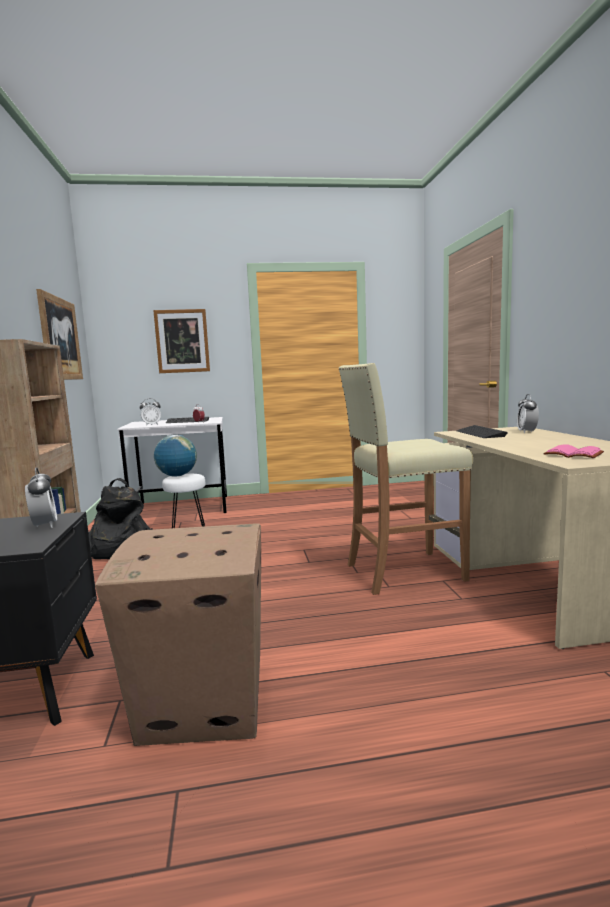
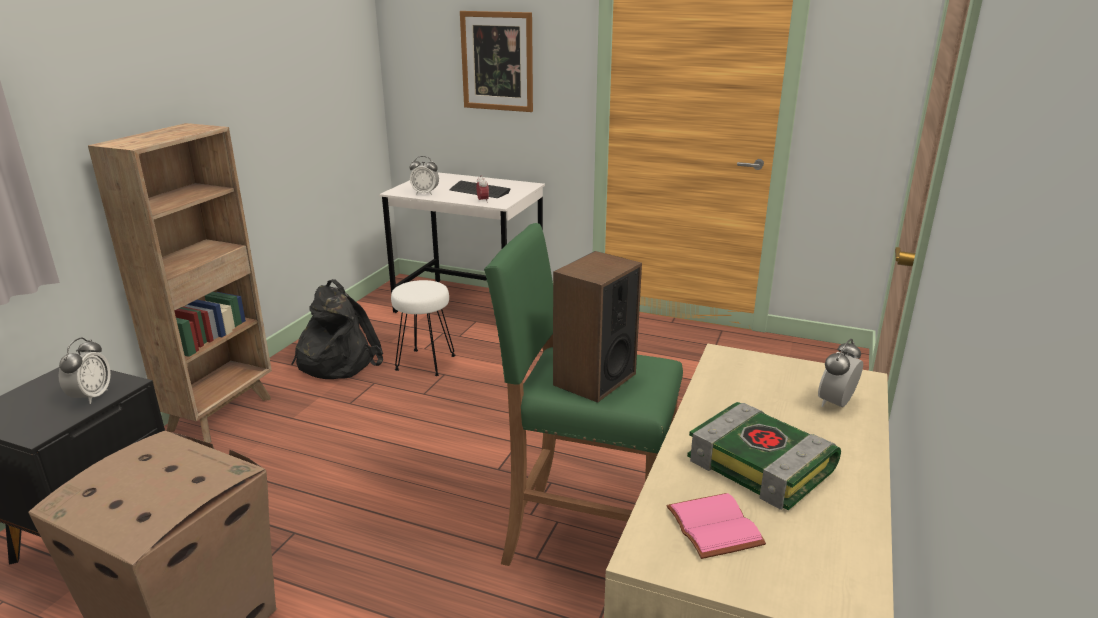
camera: 30 degrees right, 15 degrees up
(60, 339) = (309, 70): picture -> none
(177, 476) = (414, 285): globe -> none
(403, 572) = (585, 541): beige stool -> green stool
(410, 445) = (594, 379): none -> speaker
(480, 433) = (754, 379): keyboard -> none
(545, 443) = (763, 465): none -> book

